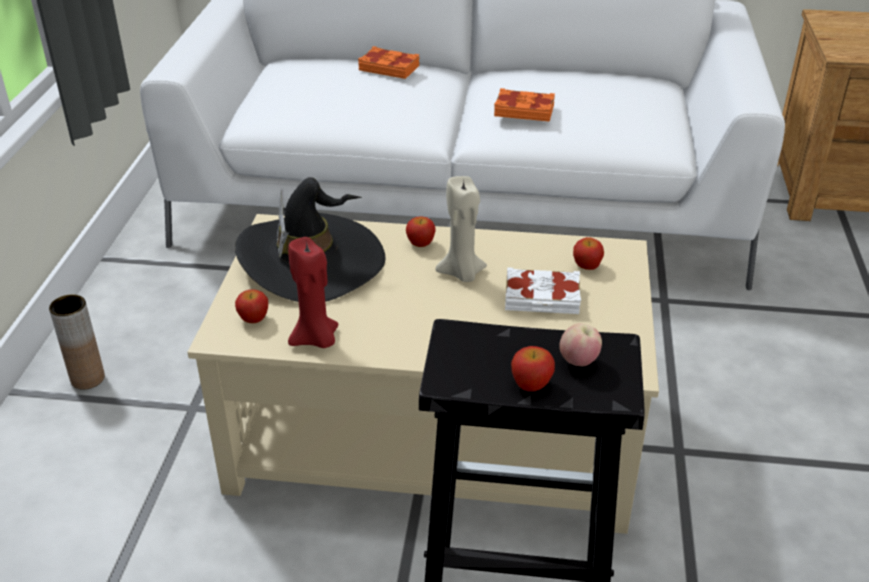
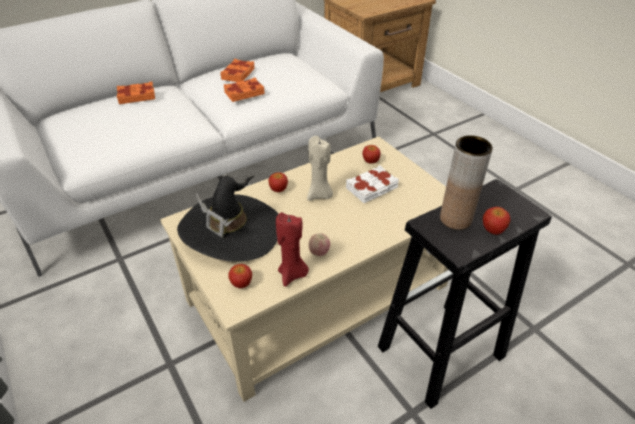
camera: 40 degrees left, 5 degrees up
(87, 378) = (75, 392): brown vase -> brown vase (455, 219)
(547, 84) = (238, 74): none -> orange book
(578, 362) = (495, 206): apple -> apple (319, 253)

